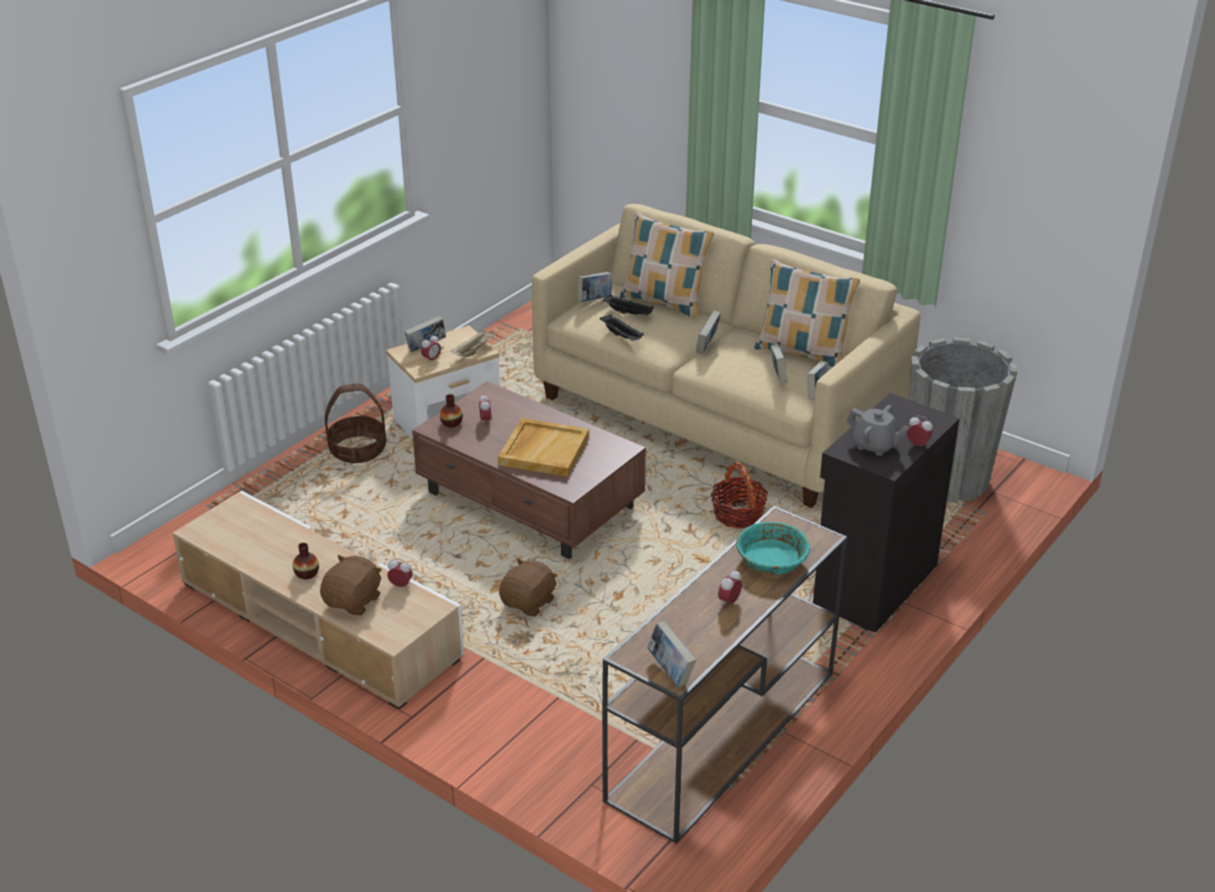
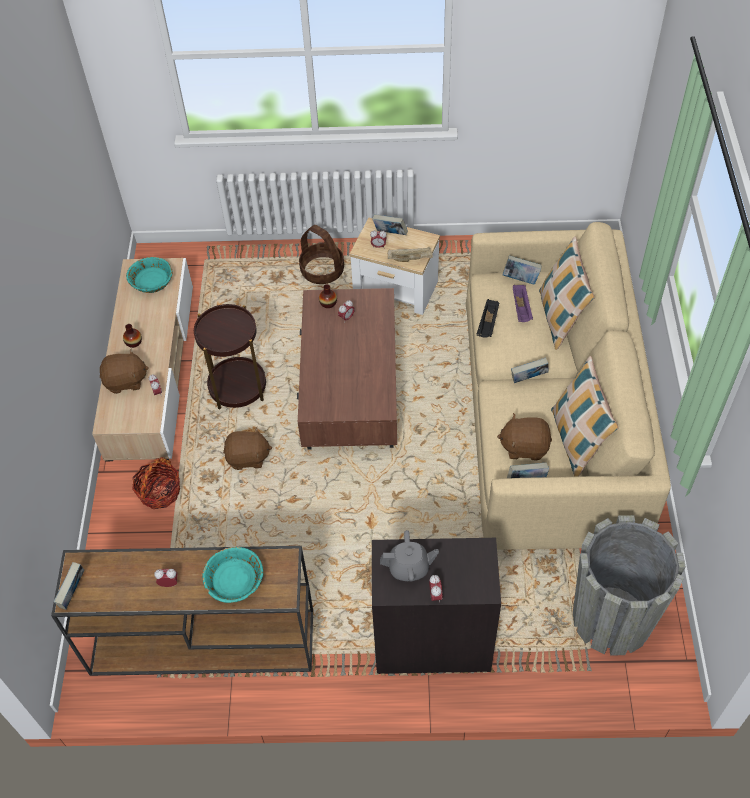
camera: 55 degrees right, 20 degrees up
(239, 526) = (152, 281): none -> turquoise bowl
(429, 570) = (237, 387): none -> brown side table
(543, 450) = (341, 369): beige tray -> none
(629, 313) = (521, 309): black tray -> purple tray
(738, 514) = (440, 512): basket -> basket (159, 492)
(778, 377) = (524, 446): book -> brown plush toy
(874, 446) = (409, 568): grey teapot -> grey teapot turned 90 degrees counterclockwise

